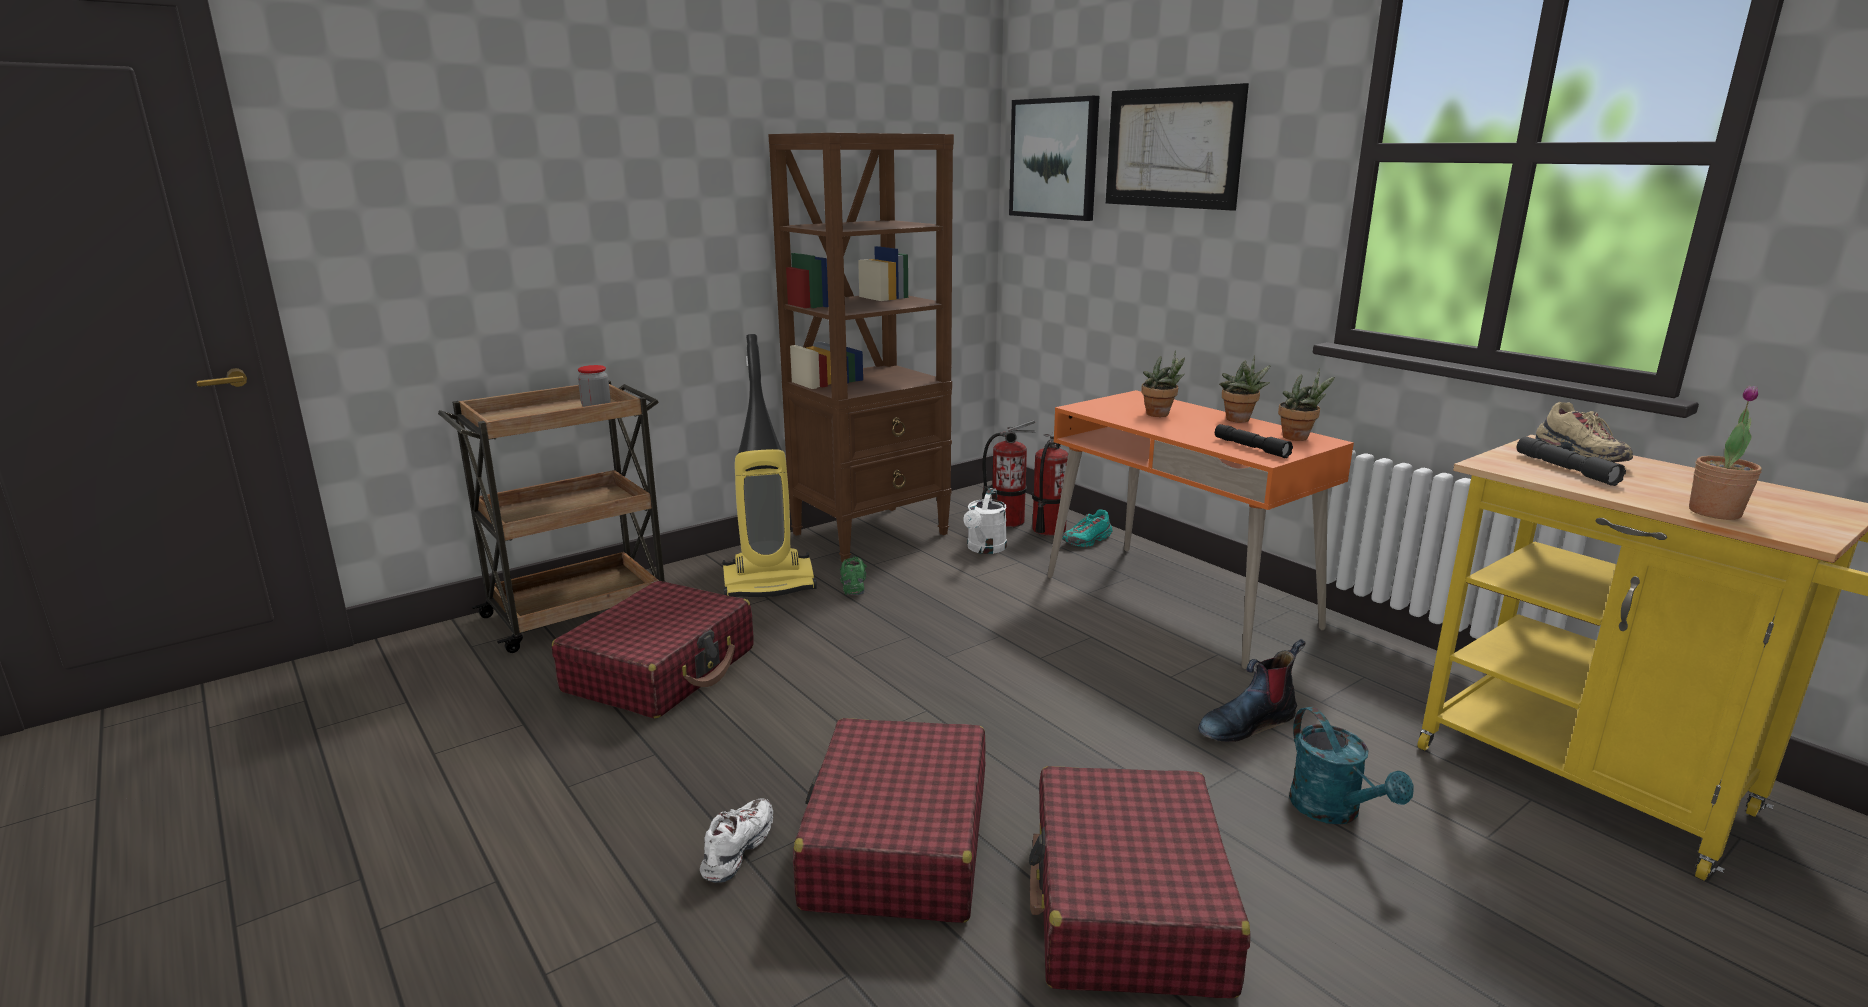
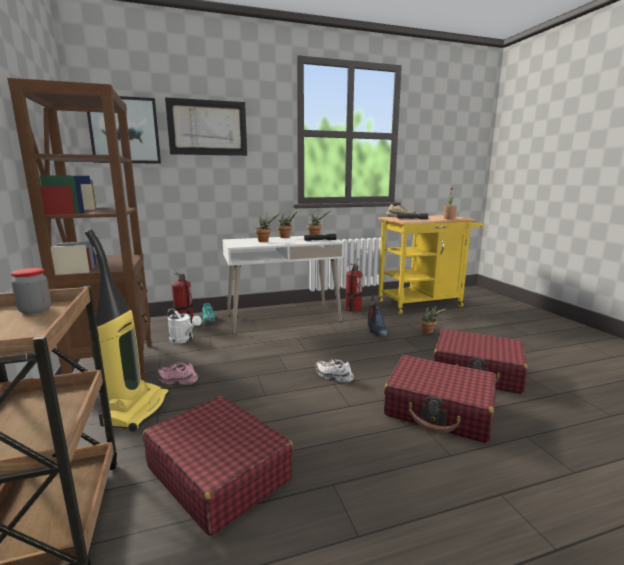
camera: 70 degrees left, 5 degrees down
(738, 850) = (441, 458): white shoe -> white shoe (333, 376)
(853, 584) = (177, 381): green shoe -> pink shoe
(1007, 521) = (160, 329): fire extinguisher -> fire extinguisher (353, 309)
(1179, 602) = (283, 318): orange desk -> white desk
(1334, 811) = (429, 332): turquoise watering can -> potted plant

